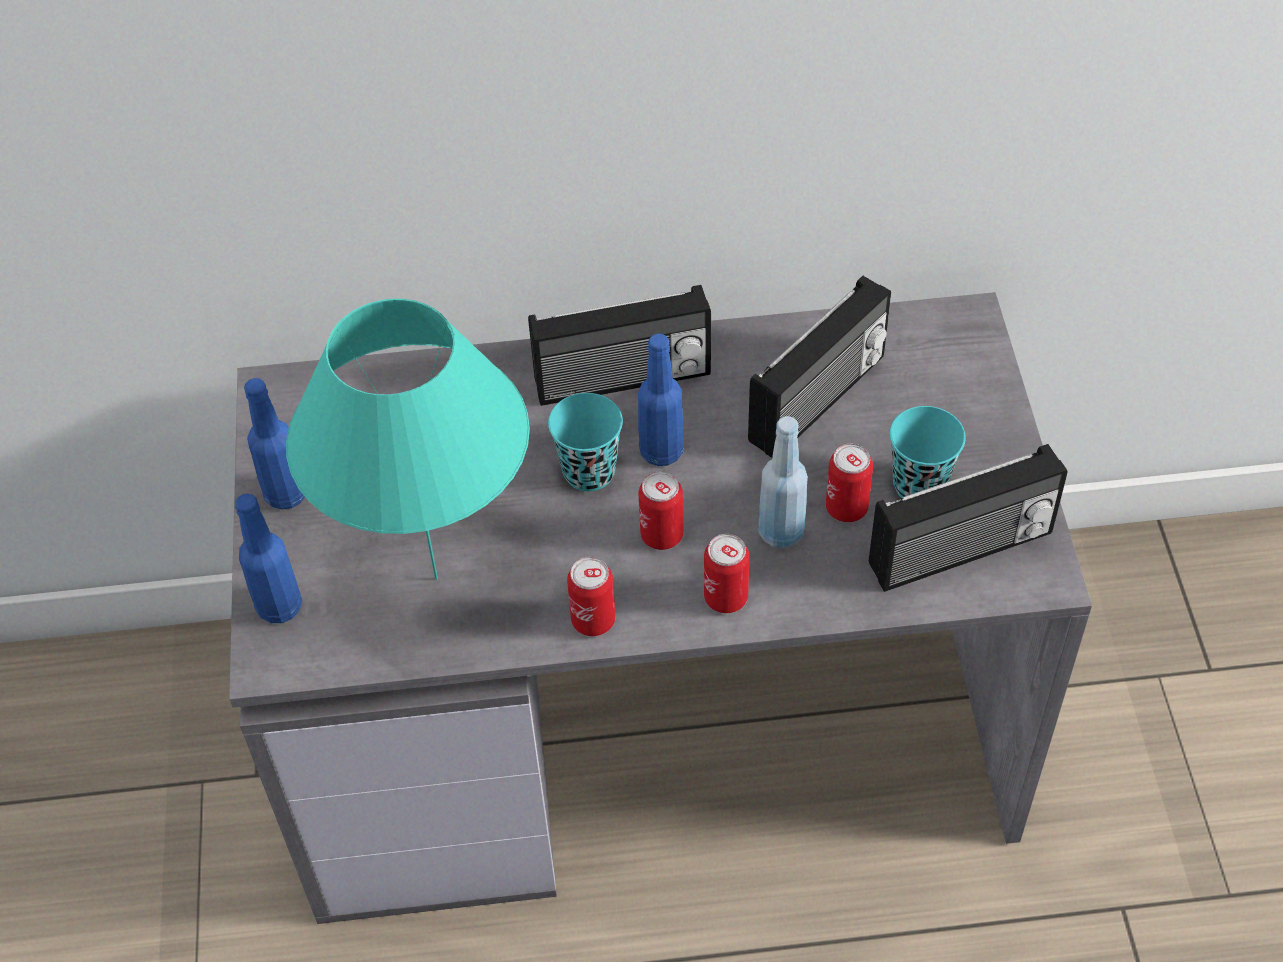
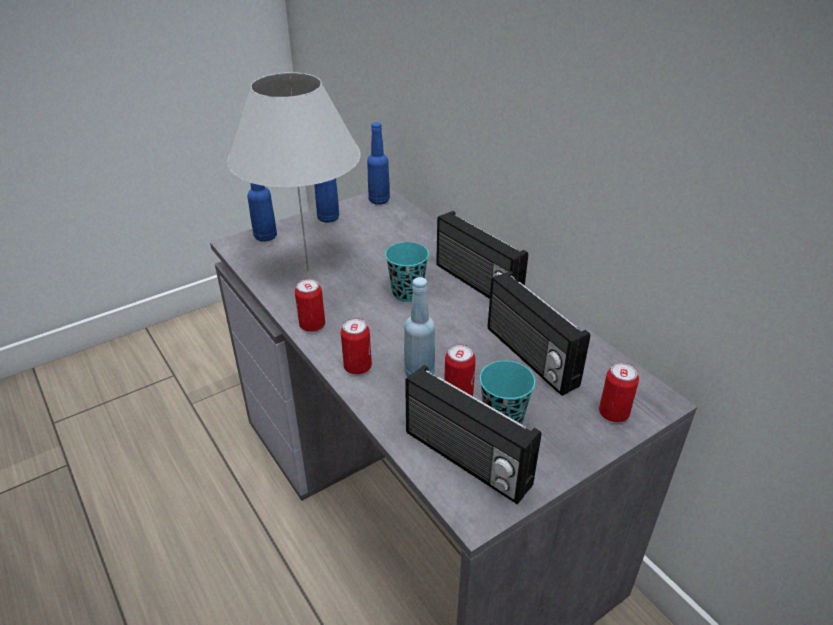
camera: 60 degrees right, 15 degrees down
(436, 577) = (308, 270): turquoise table lamp -> white table lamp
(661, 451) = (440, 311): blue bottle -> blue bottle (379, 200)
(661, 535) = (384, 330): can -> can (613, 413)
(819, 400) = (529, 357): radio -> radio turned 45 degrees clockwise

